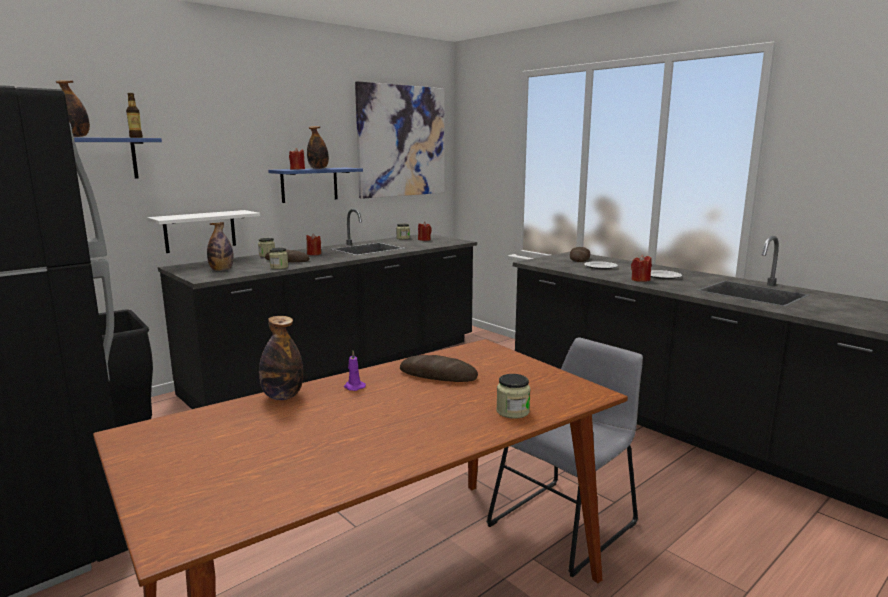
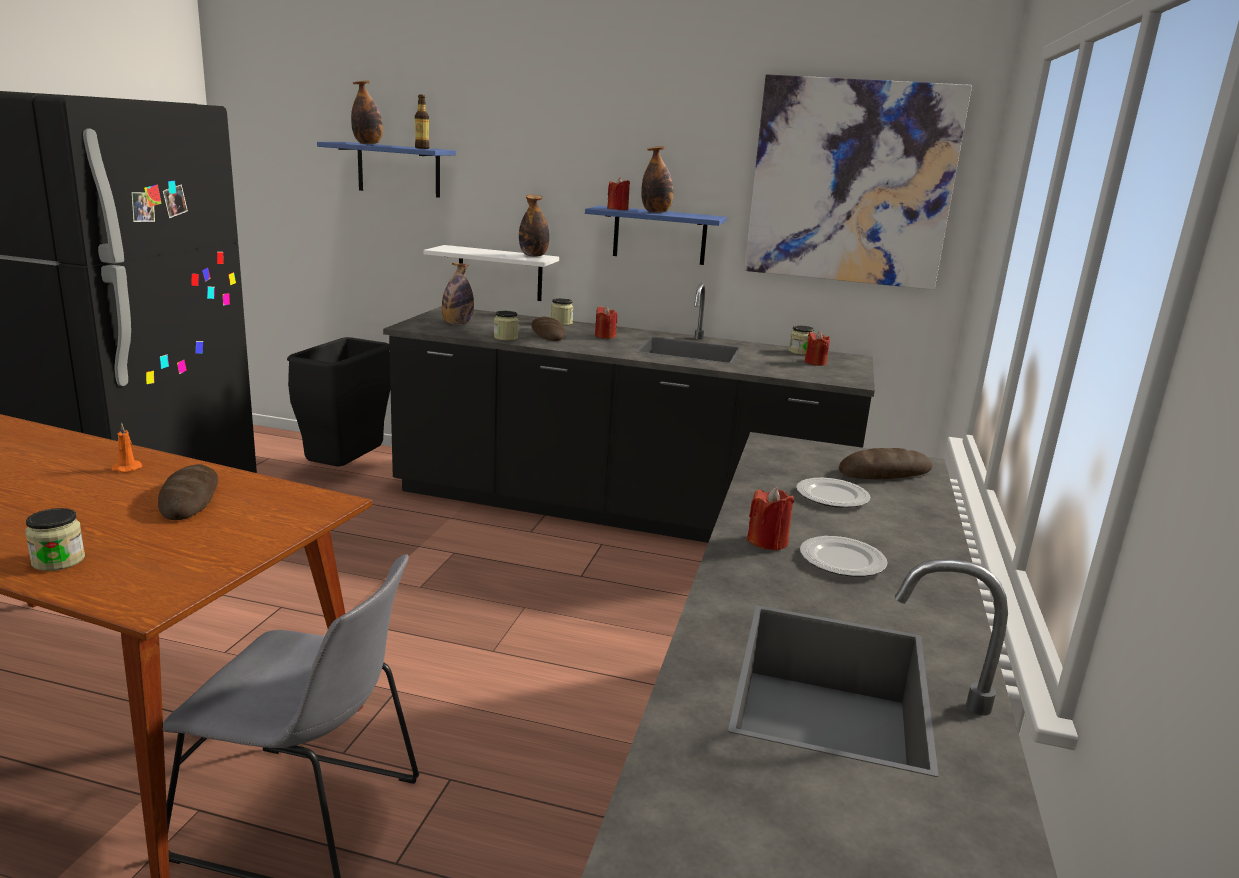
camera: 55 degrees right, 5 degrees up
(282, 396) = (88, 447): bottle -> bottle (533, 256)
(353, 387) = (128, 468): purple candle -> orange candle

